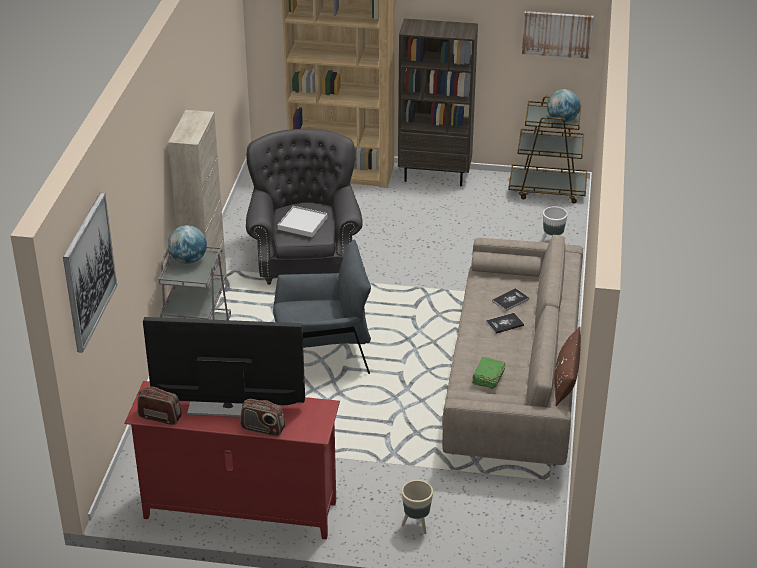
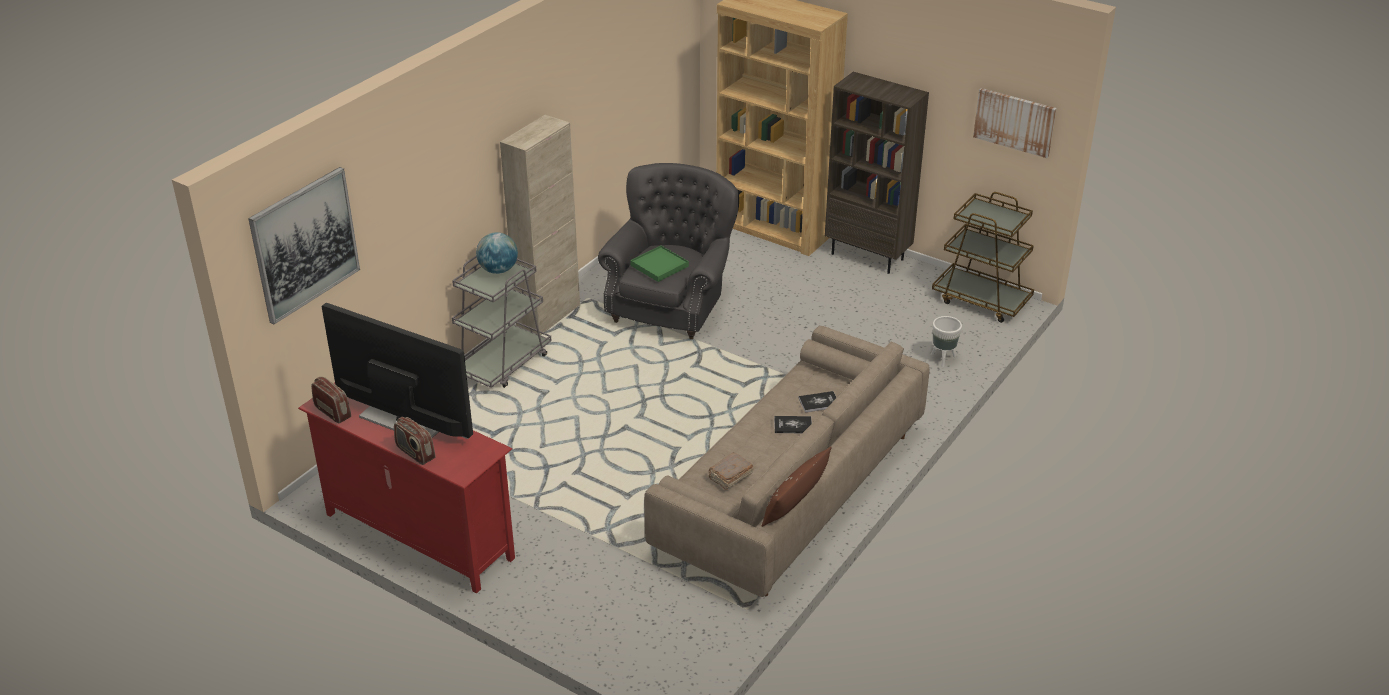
camera: 25 degrees right, 0 degrees up
(302, 223) = (659, 266): white tray -> green tray
(322, 354) = (614, 406): grey armchair -> none
(416, 525) = (574, 610): beige planter -> none
(488, 378) = (730, 477): green book -> brown book
(562, 120) = (1000, 222): globe -> none

